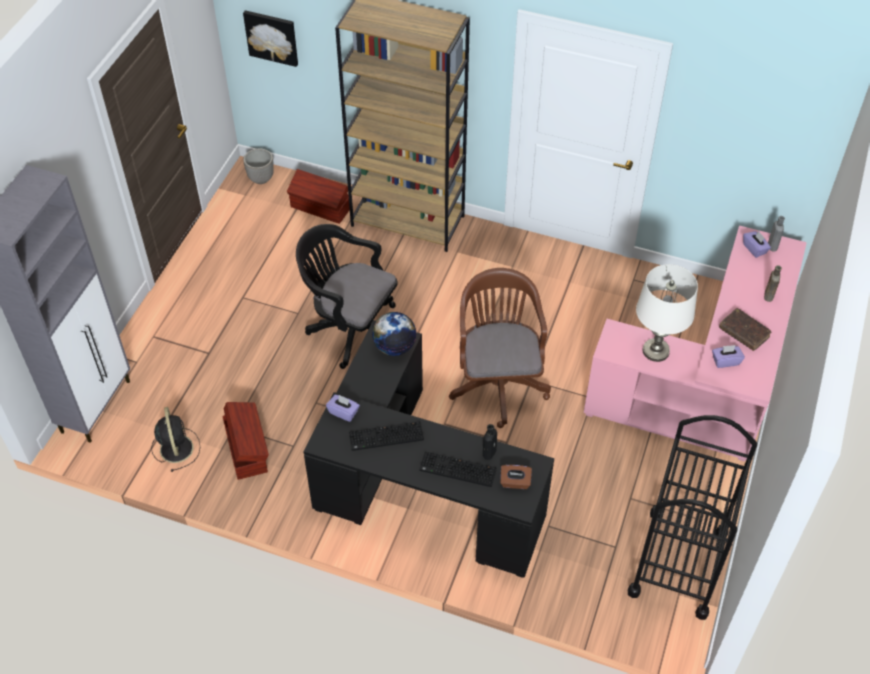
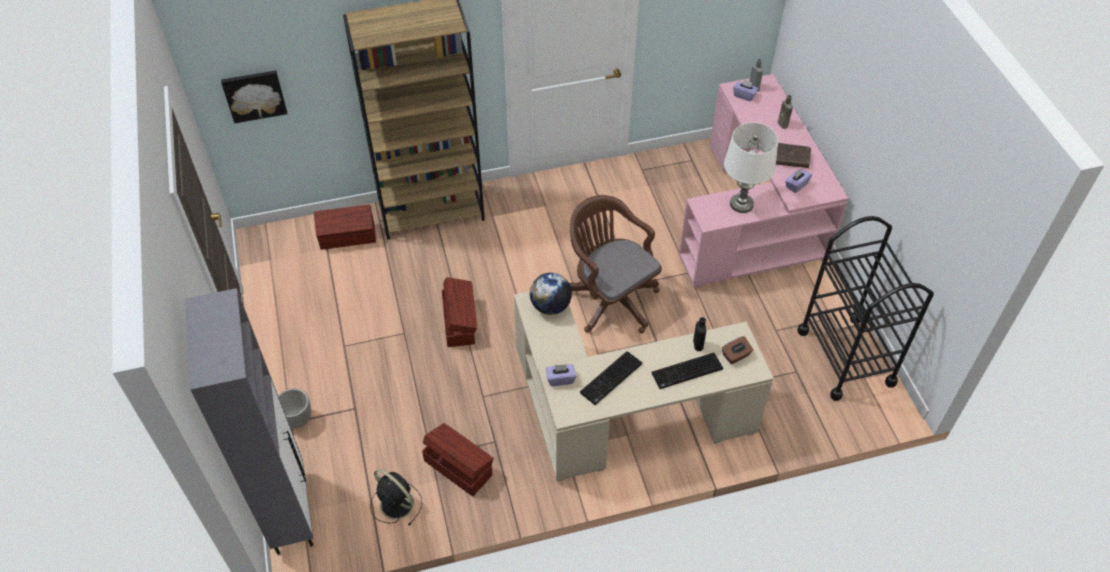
camera: 35 degrees left, 0 degrees up
(261, 179) = (273, 239): planter -> planter (298, 420)
(351, 328) = (459, 321): black office chair -> brown storage box
(415, 489) = (620, 417): black desk -> beige desk

